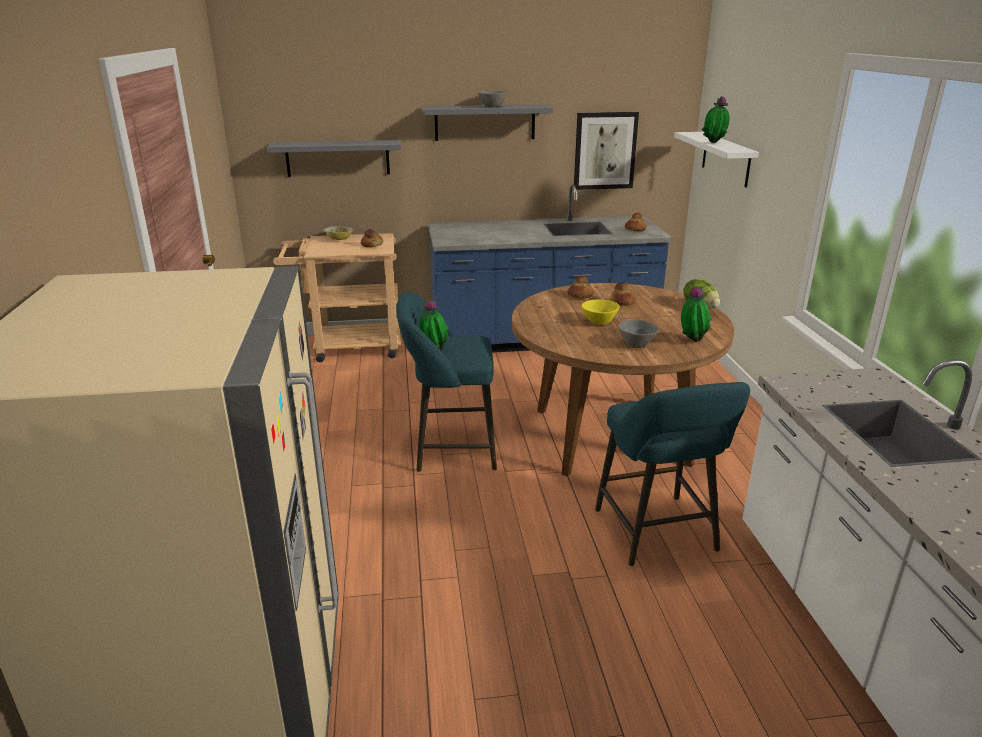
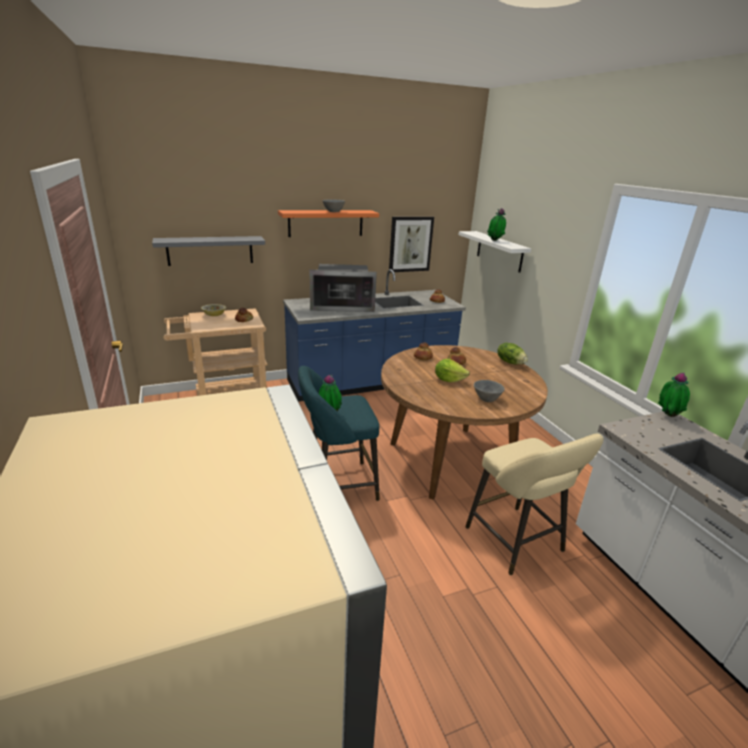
camera: 15 degrees left, 0 degrees up
(485, 122) = (326, 223): grey shelf -> orange shelf
(500, 231) = (342, 306): none -> microwave
(598, 321) = (448, 380): yellow bowl -> lettuce
(658, 535) = (517, 543): turquoise stool -> beige stool
(691, 341) = (522, 392): potted plant -> potted plant (667, 416)

